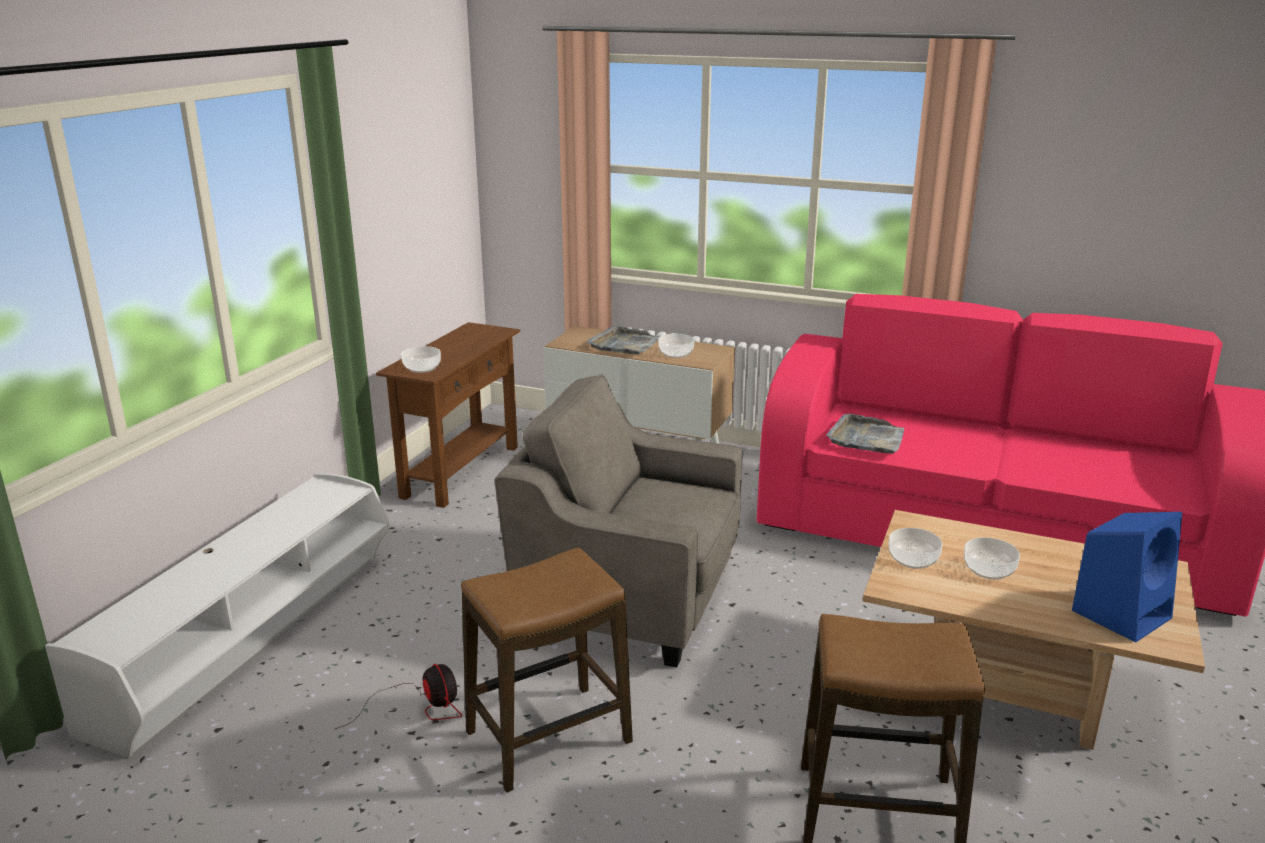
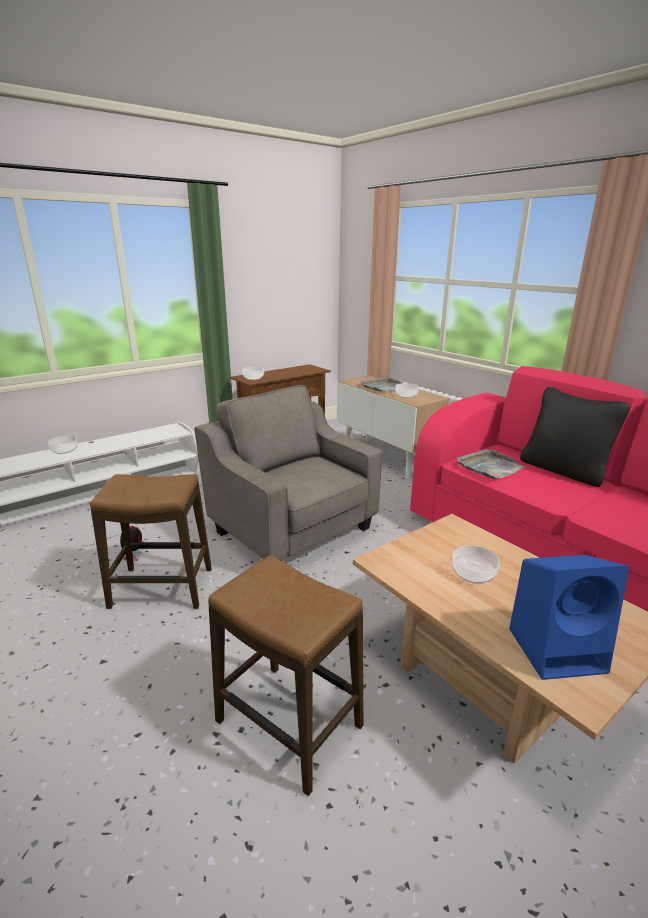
camera: 30 degrees right, 0 degrees up
(913, 559) = (421, 548): bowl -> bowl (64, 450)
(943, 422) = (563, 470): none -> black pillow

